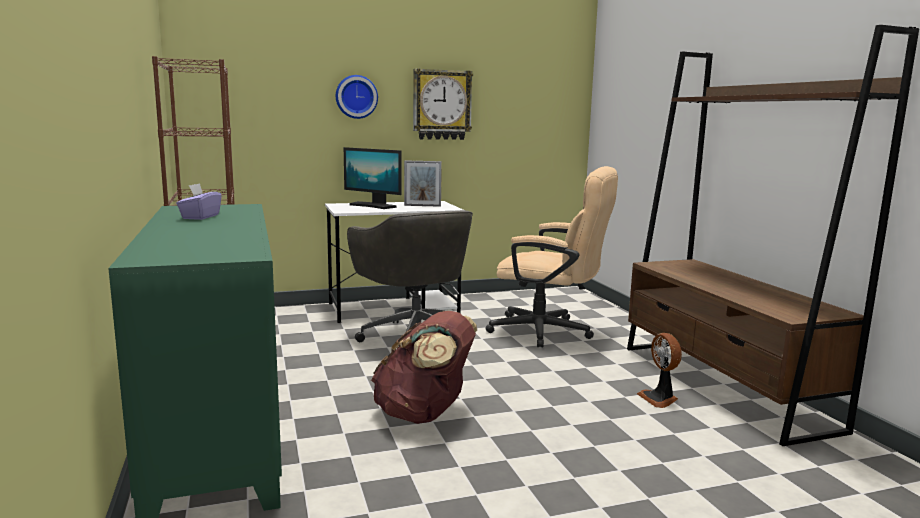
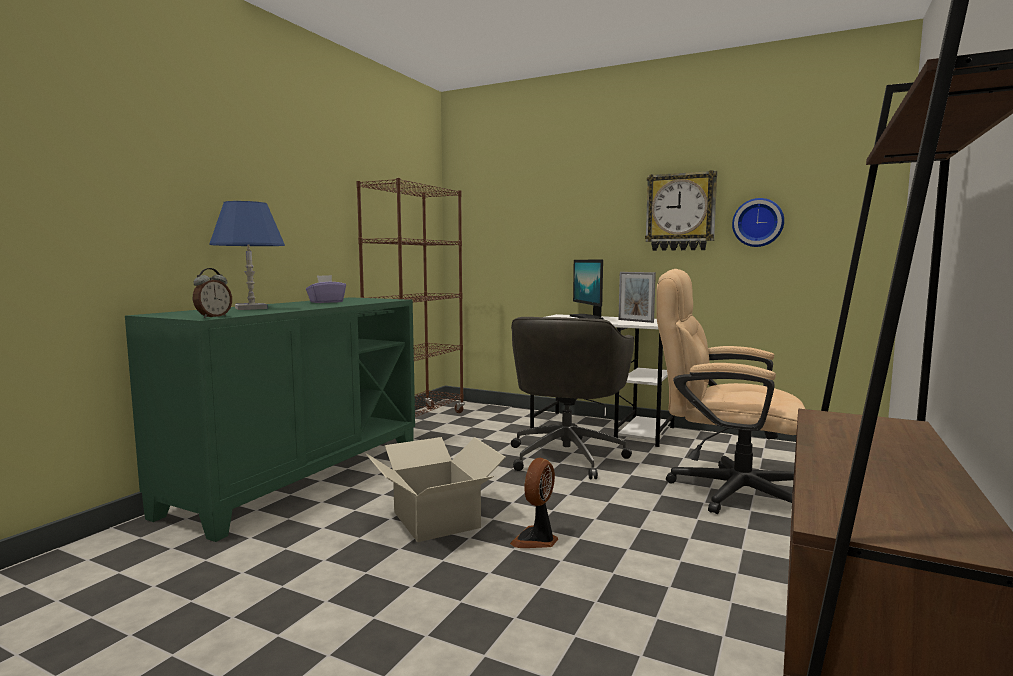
camera: 45 degrees right, 5 degrees down
(188, 236) = (251, 308): none -> blue table lamp
(250, 254) = (213, 317): none -> alarm clock
(356, 97) = (589, 209): wall clock -> wall clock (758, 222)
(424, 414) = (435, 520): brown backpack -> cardboard box
(549, 332) = (724, 490): beige office chair -> beige office chair turned 135 degrees clockwise
(659, 399) = (713, 609): fan -> fan (536, 540)

